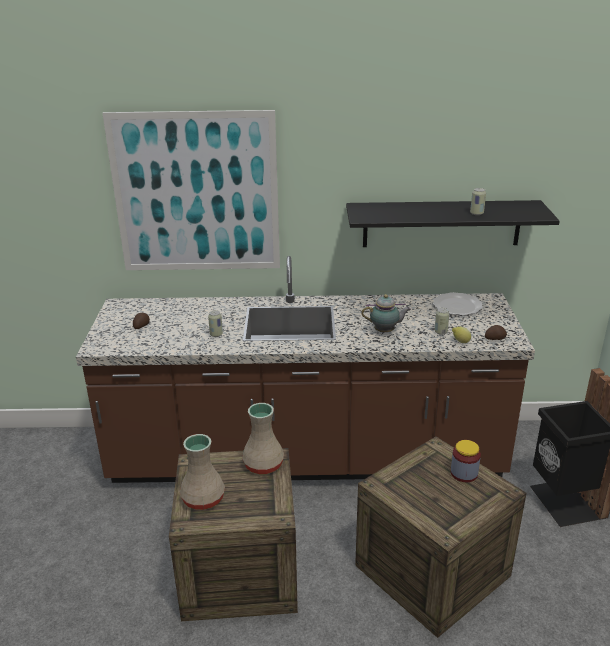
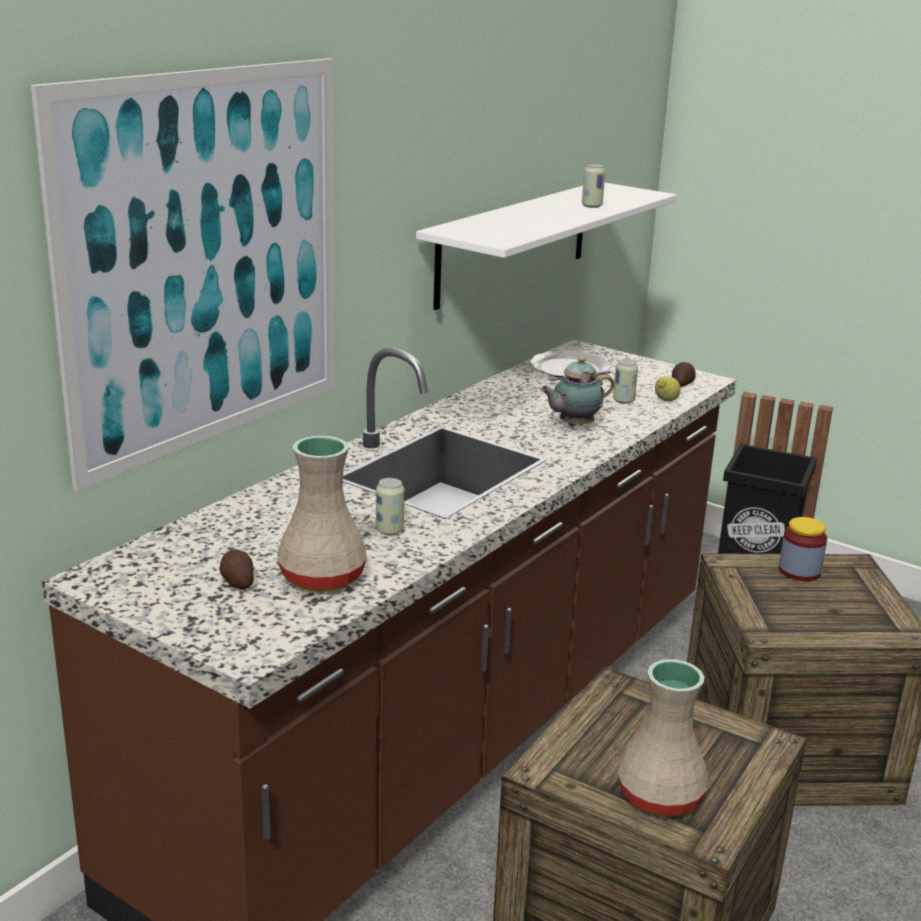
camera: 55 degrees left, 5 degrees down
(264, 464) = (626, 703): beige vase -> beige vase (322, 576)
(385, 331) = (573, 425): teapot -> teapot turned 150 degrees counterclockwise
(441, 223) = (514, 243): black shelf -> white shelf

